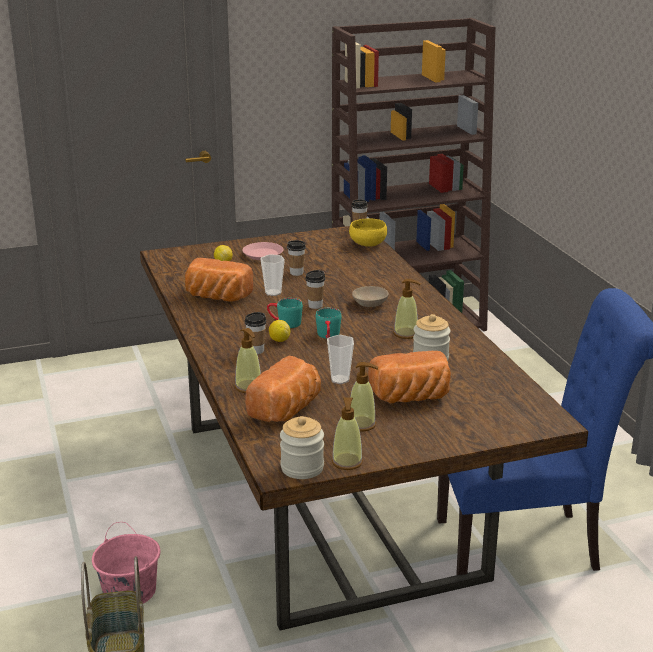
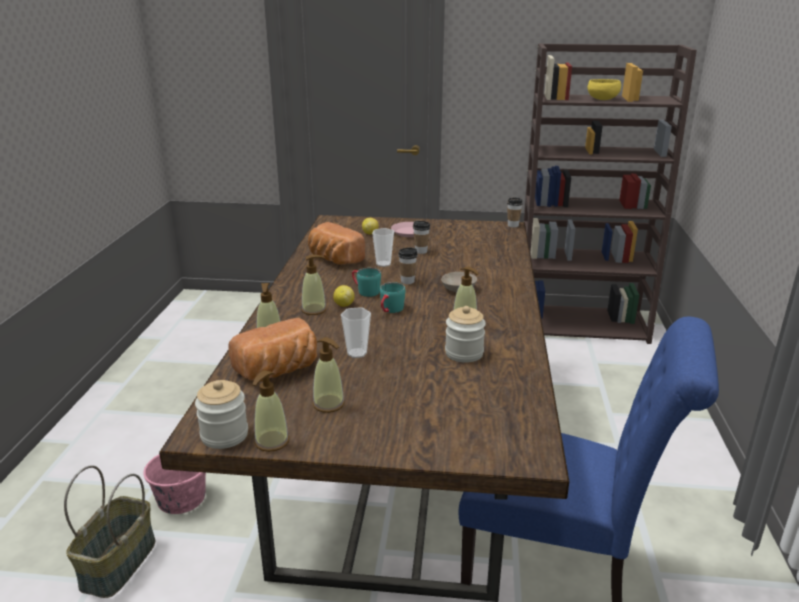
camera: 25 degrees right, 0 degrees up
(256, 350) = (314, 310): cup -> soap dispenser
(367, 244) = (508, 238): yellow bowl -> yellow bowl (601, 99)
(411, 398) = (405, 388): bread -> none

